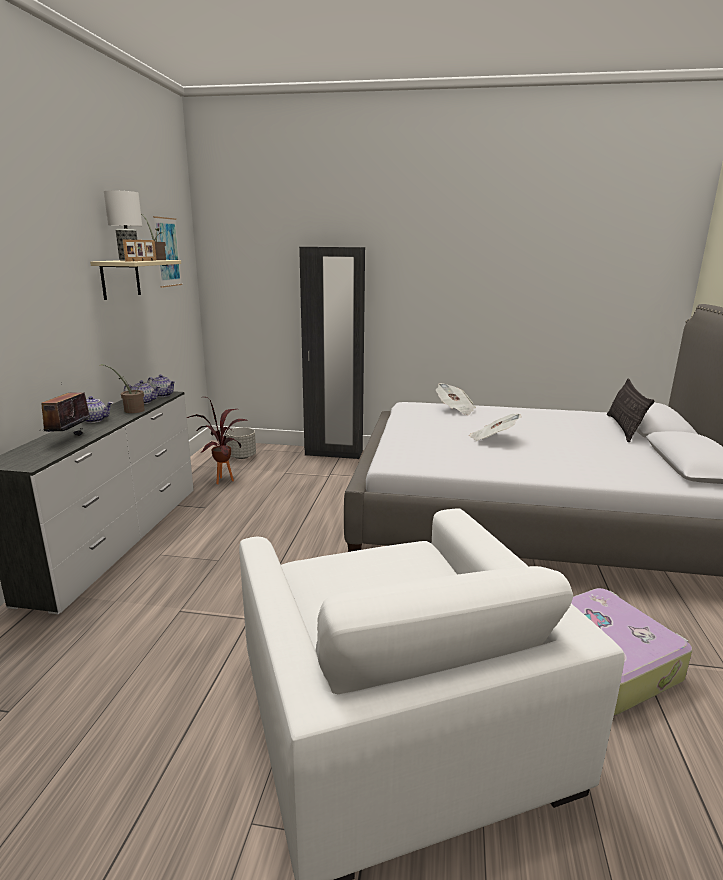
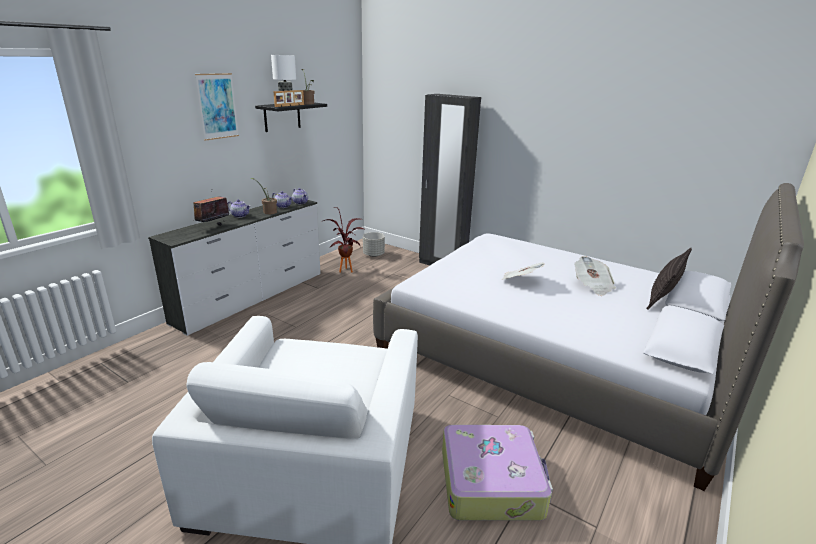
camera: 25 degrees right, 5 degrees up
(120, 278) = (282, 116): beige shelf -> black shelf
(167, 252) = (331, 94): picture -> picture (217, 106)
(455, 410) = (521, 248): newspaper -> newspaper (592, 286)

